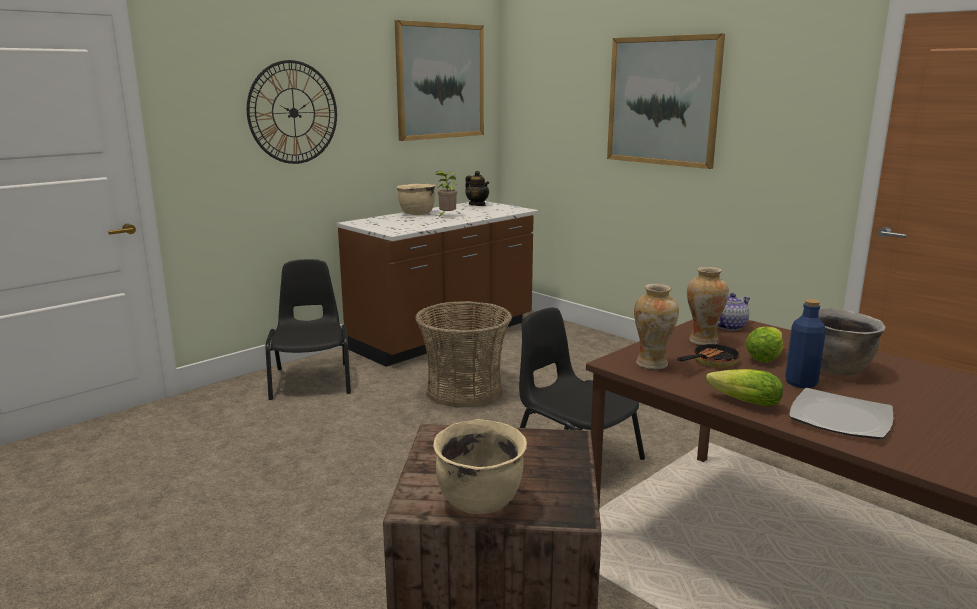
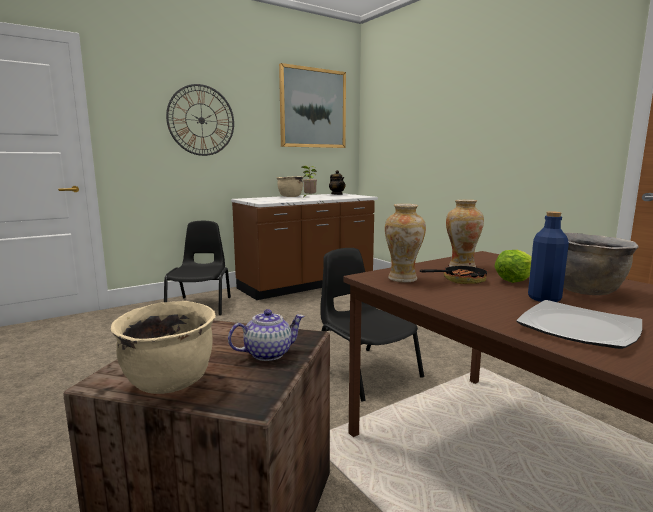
camera: 10 degrees right, 5 degrees down
(464, 391) = (302, 318): basket -> none
(663, 101) = (466, 110): picture -> none
(728, 326) = (491, 259): teapot -> teapot (268, 353)
(741, 401) = (472, 309): lettuce -> none

